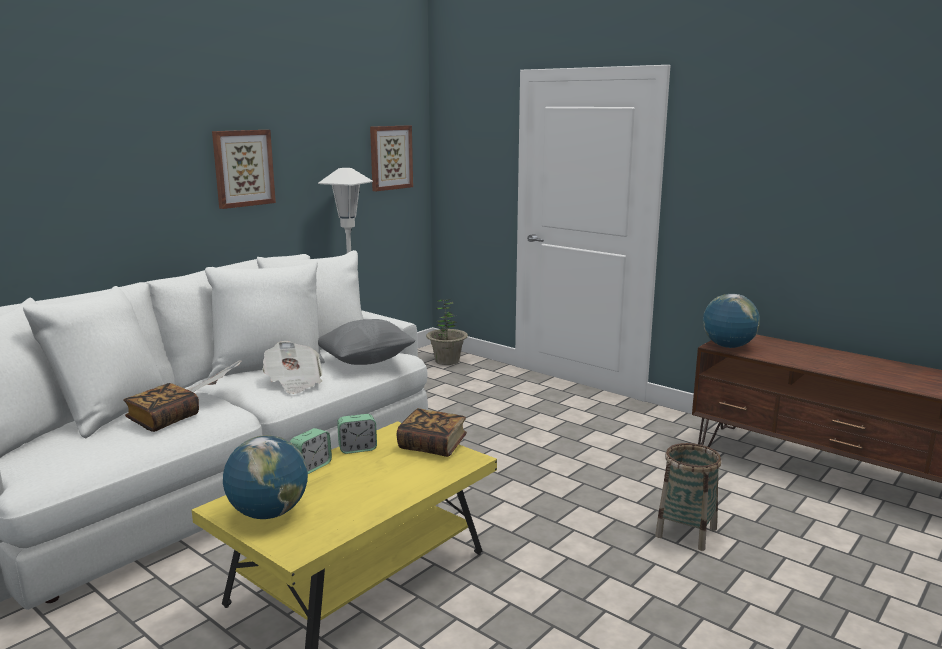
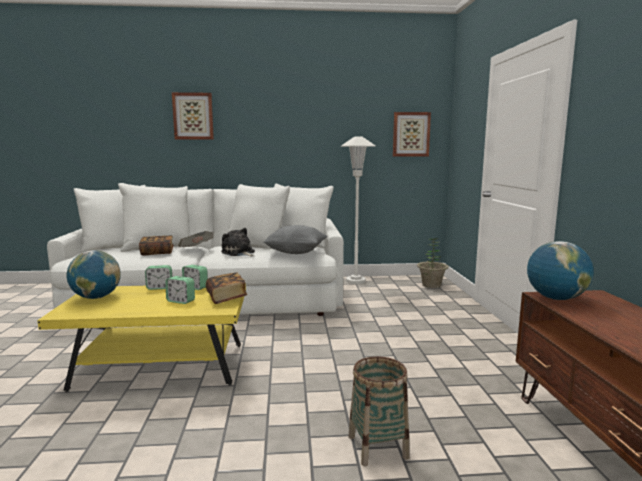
camera: 45 degrees right, 5 degrees down
(243, 168) = (292, 134): picture -> picture (193, 116)
(294, 382) = (239, 253): newspaper -> plush toy
(395, 470) = (181, 301): none -> alarm clock

